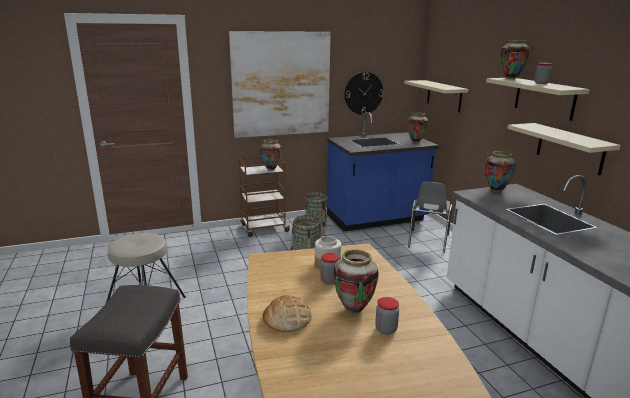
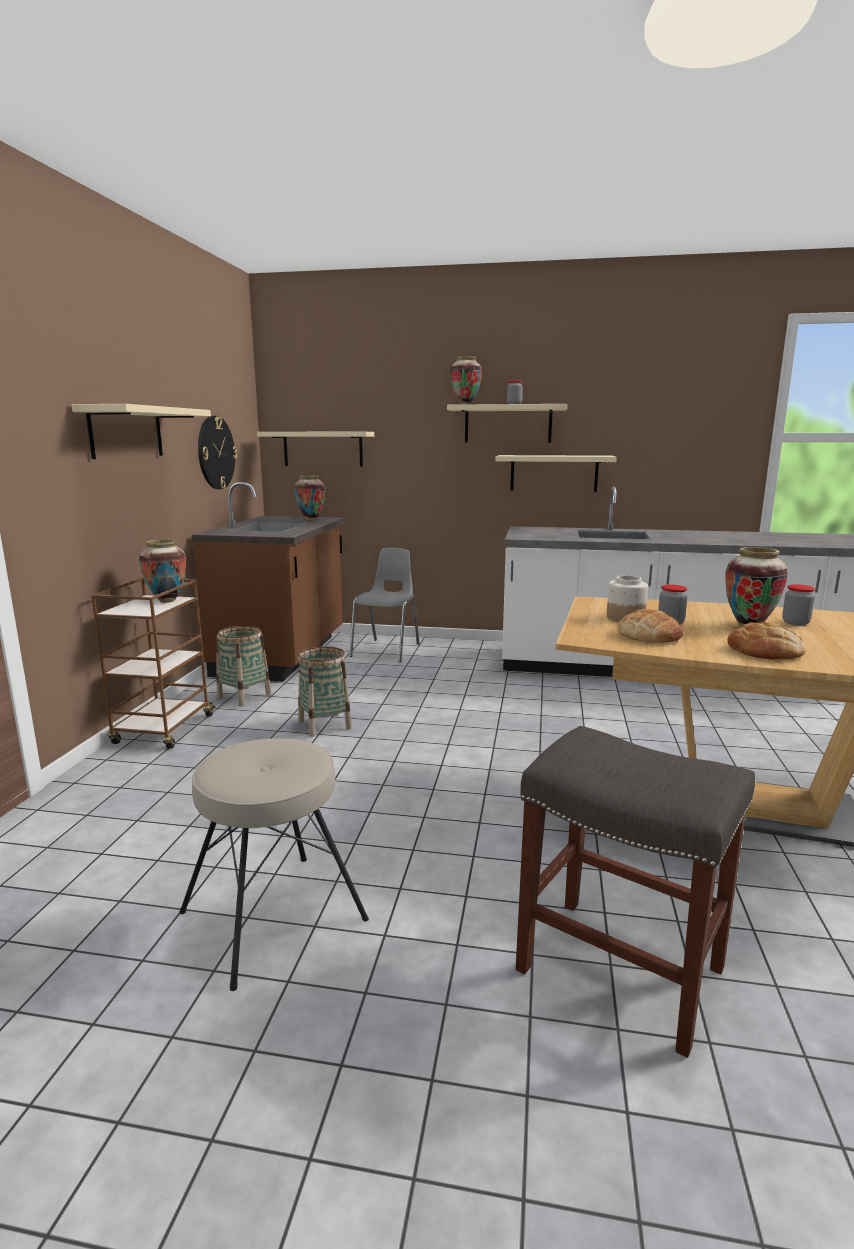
camera: 60 degrees left, 5 degrees down
(281, 84) = (126, 432): picture -> beige shelf
(290, 277) = (649, 635): none -> bread
(376, 219) = (283, 655): blue counter -> brown counter
(427, 241) = (387, 650): grey chair -> grey chair turned 120 degrees counterclockwise
(496, 190) = (523, 532): vase -> none

